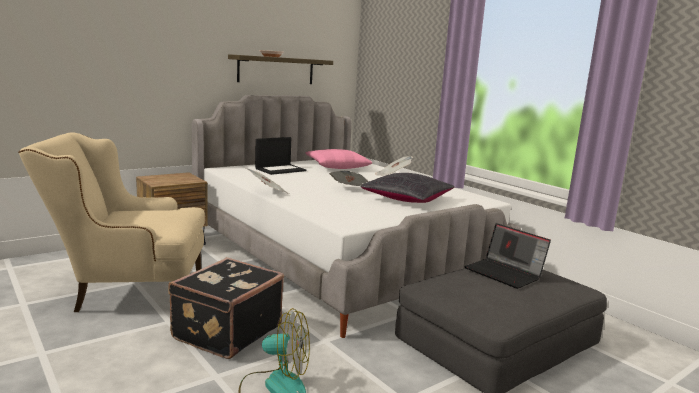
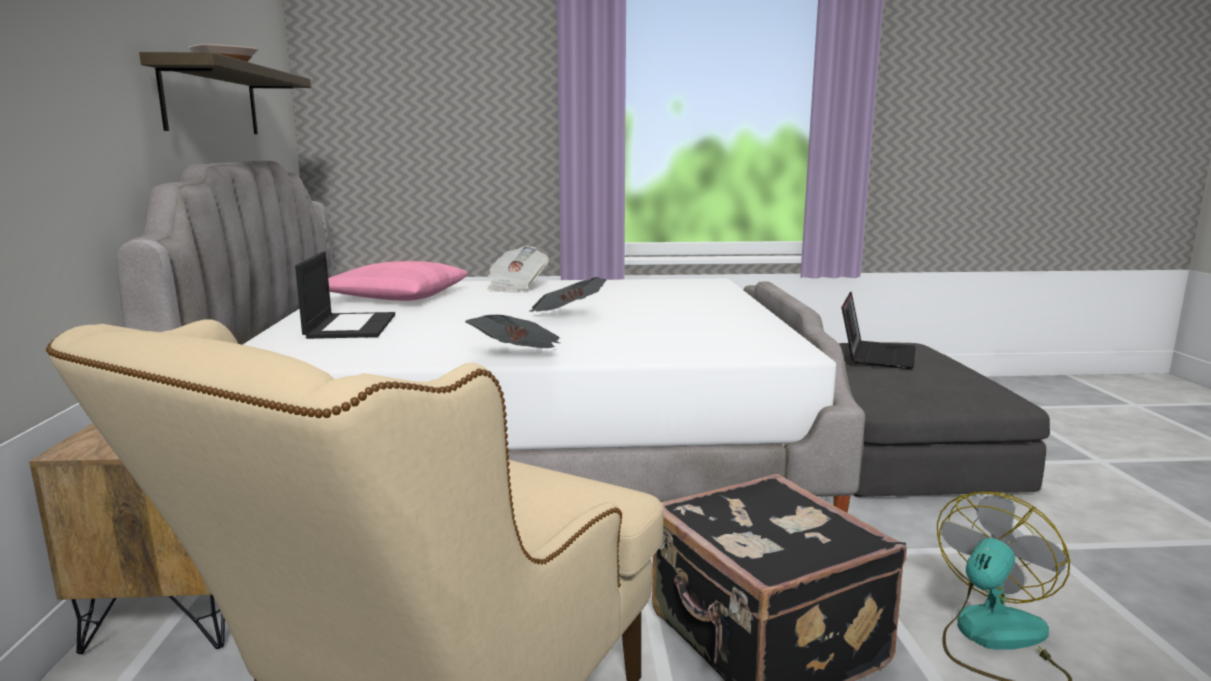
camera: 55 degrees left, 0 degrees up
(407, 199) = (665, 304): black pillow -> none
(505, 273) = (876, 355): laptop -> laptop turned 60 degrees counterclockwise

